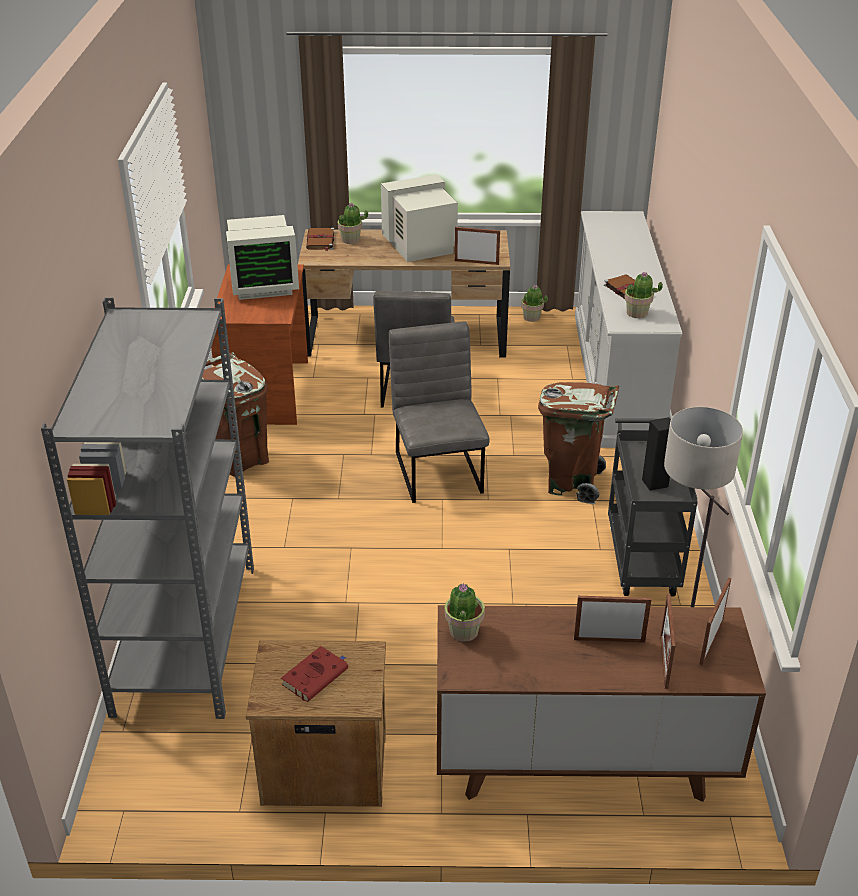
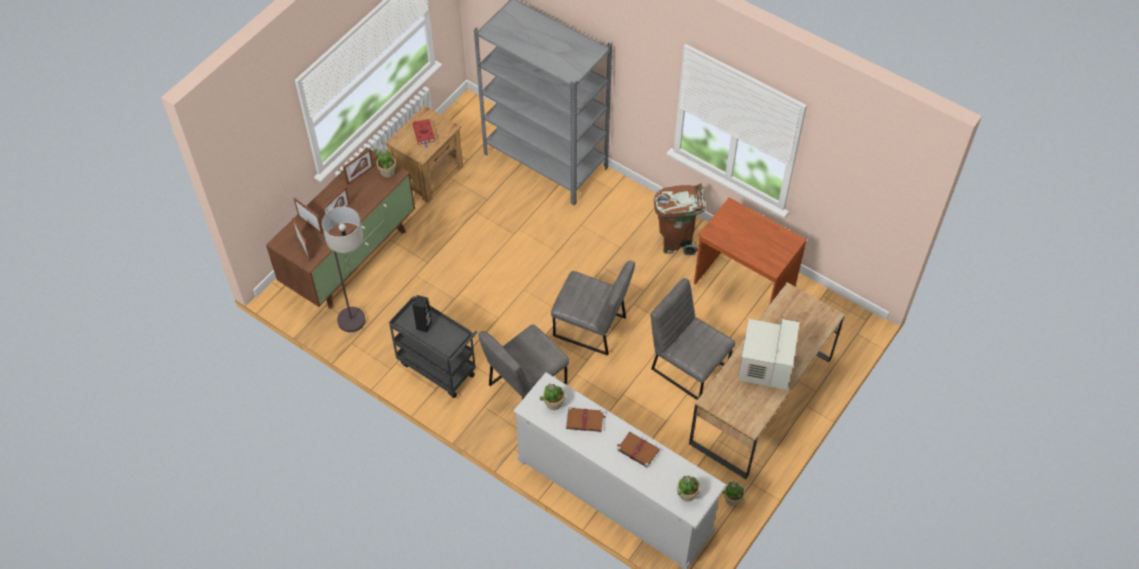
camera: 125 degrees right, 20 degrees up
(263, 284) = (761, 244): monitor -> none
(320, 241) = (817, 313): brown book -> brown book (637, 450)
(350, 240) = (806, 331): potted plant -> potted plant (686, 494)
(476, 262) = (715, 386): picture frame -> picture frame (360, 175)
(572, 483) = (525, 385): brown trash can -> grey chair

